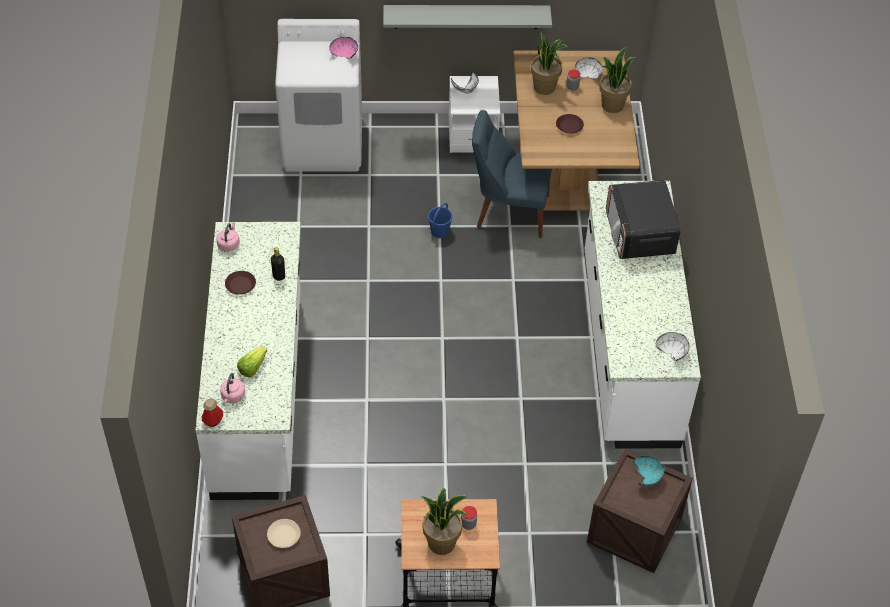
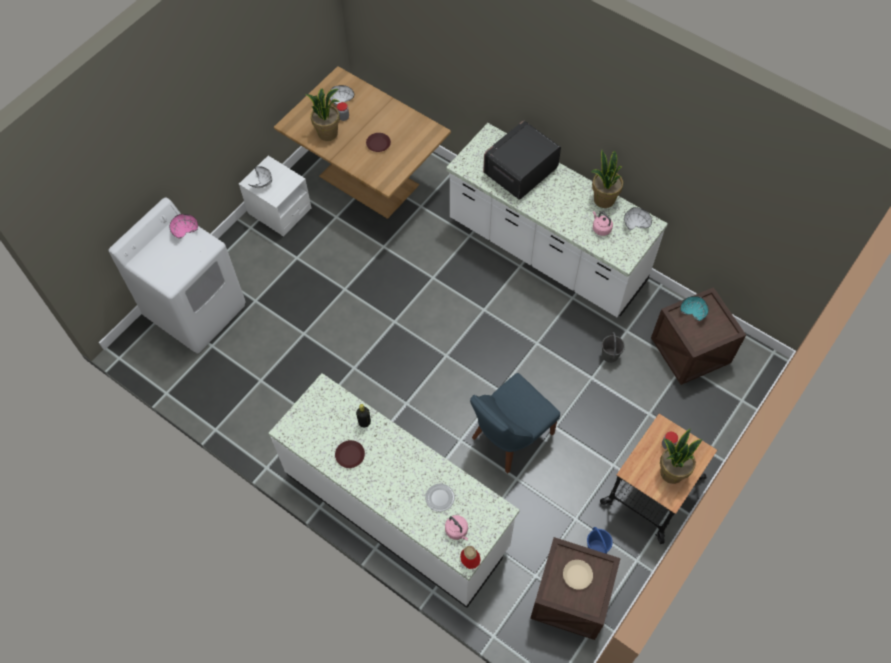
camera: 50 degrees left, 10 degrees up
(229, 244) = (300, 437): pink kettle -> pink kettle (600, 228)
(252, 367) = (439, 498): lettuce -> plate
(440, 231) = (350, 292): blue bucket -> blue bucket (596, 548)
(466, 16) = (232, 128): grey shelf -> none
(508, 212) = (371, 238): blue chair -> blue chair (509, 437)
(563, 464) = (610, 355): none -> grey bucket
(612, 105) = (382, 107): potted plant -> potted plant (603, 199)
(639, 234) = (520, 172): microwave -> microwave turned 105 degrees clockwise

